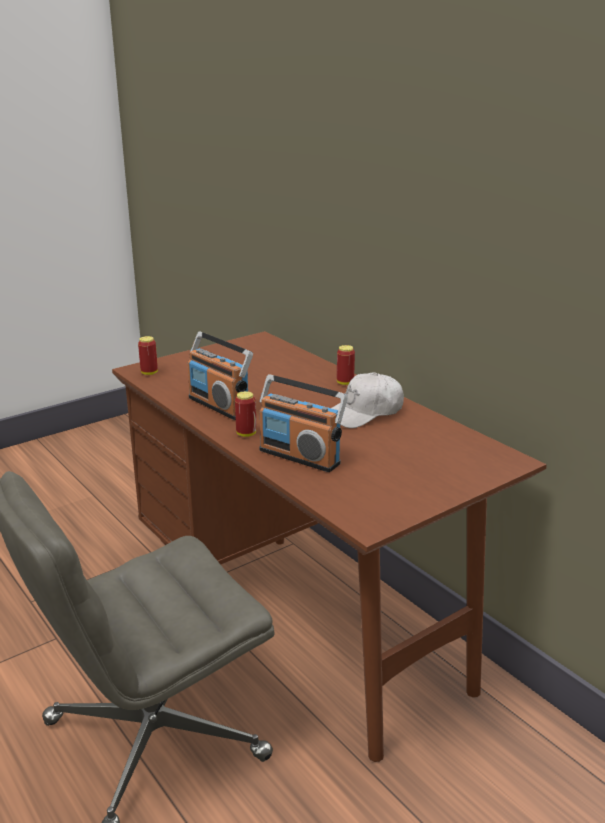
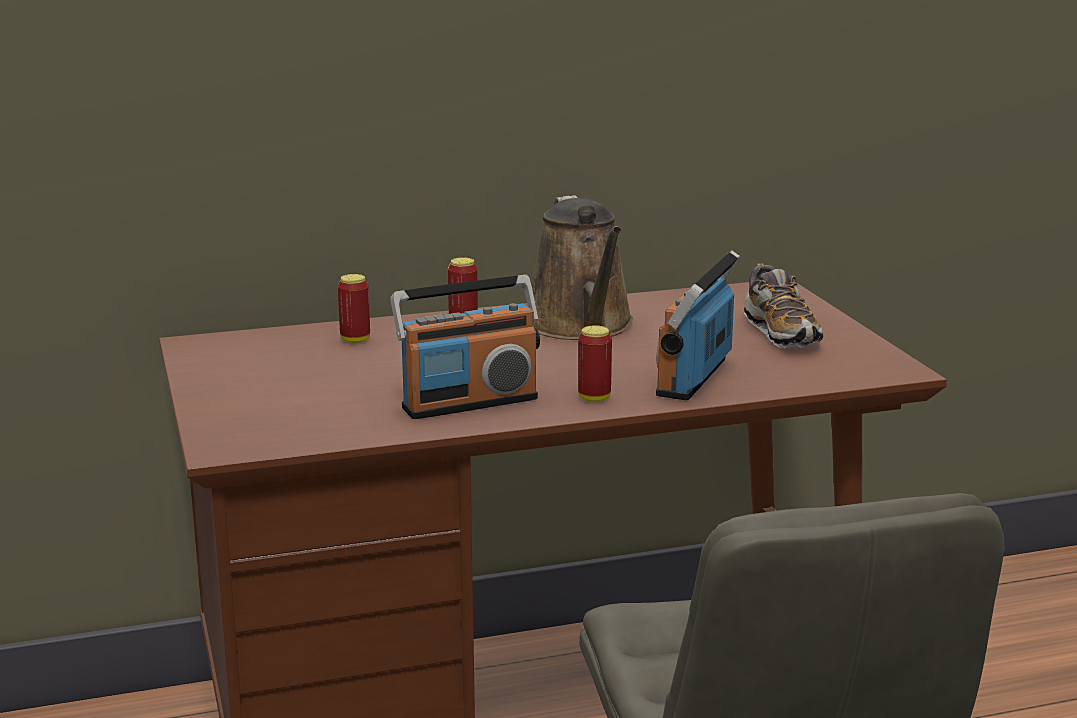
camera: 70 degrees left, 5 degrees down
(149, 373) = (255, 439): can -> can (355, 339)
(300, 456) = (694, 377): radio -> radio turned 150 degrees clockwise
(365, 413) = (582, 326): white cap -> brown watering can
(410, 474) = (781, 333): none -> shoe

